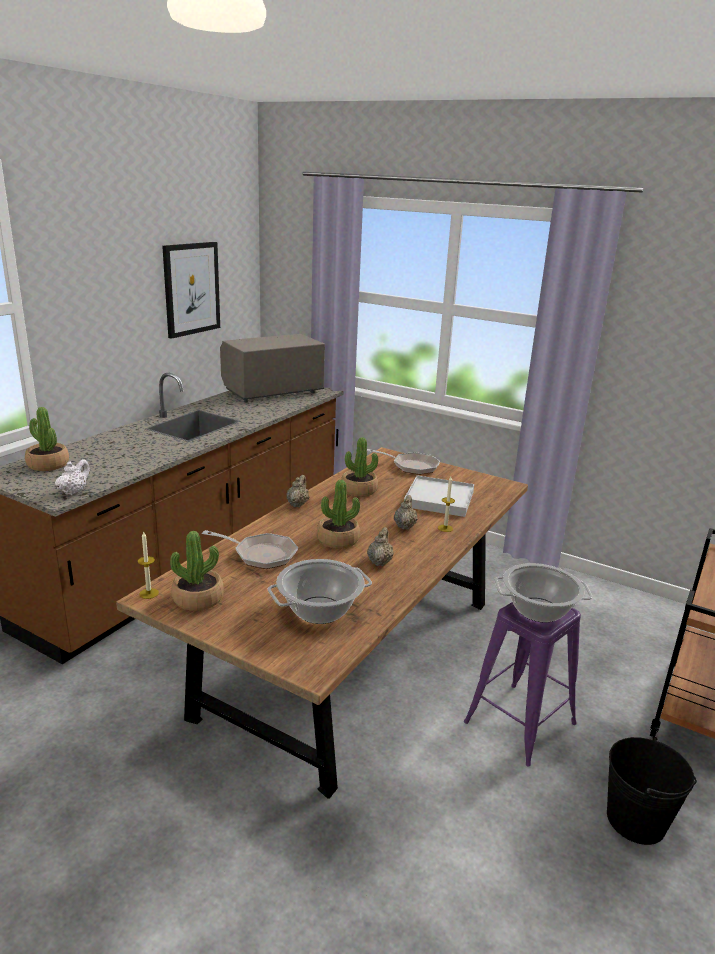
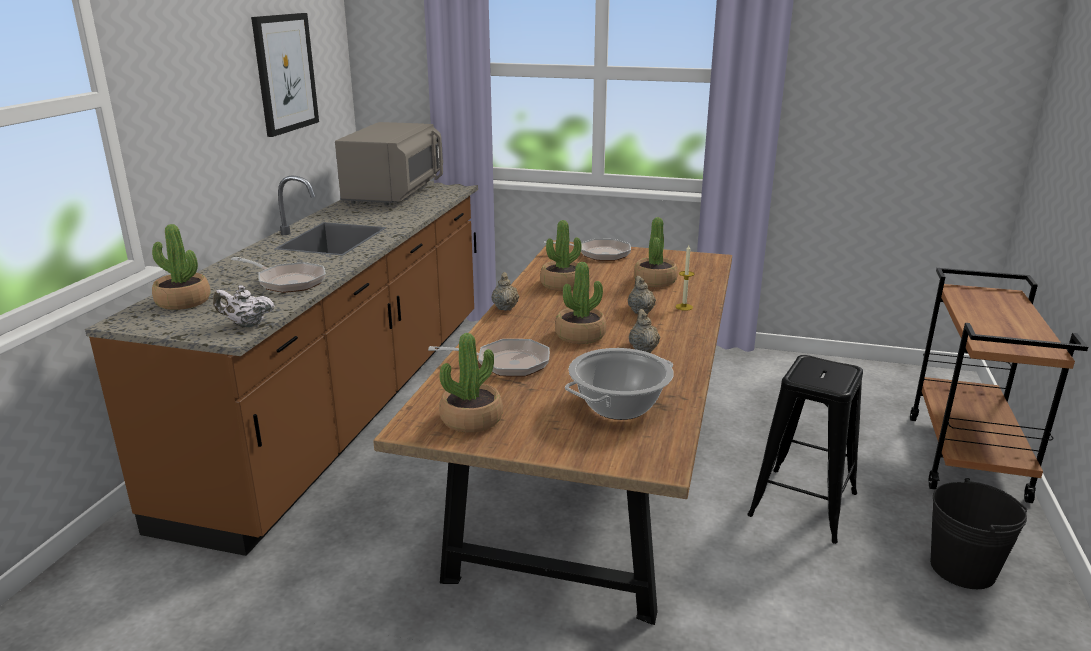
camera: 15 degrees left, 0 degrees up
(74, 491) = (246, 325): white teapot -> white teapot turned 90 degrees counterclockwise
(131, 459) = (287, 282): none -> frying pan
(149, 593) = (407, 424): candle -> none
(272, 391) = (395, 194): grey microwave -> grey microwave turned 150 degrees clockwise
(439, 499) = (655, 281): white tray -> potted plant
(520, 723) = (803, 504): purple stool -> black stool
(538, 610) = (821, 372): cooking pot -> none

